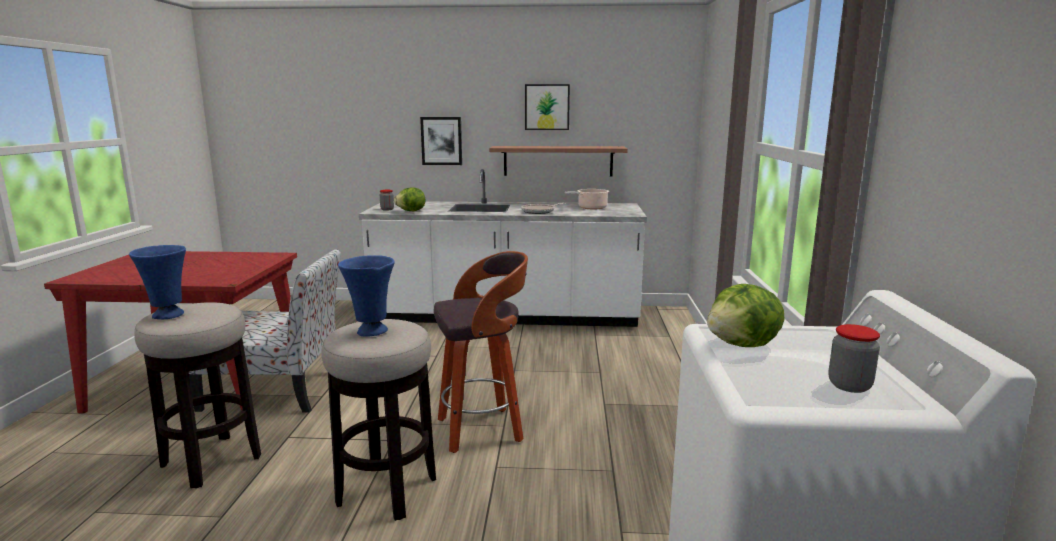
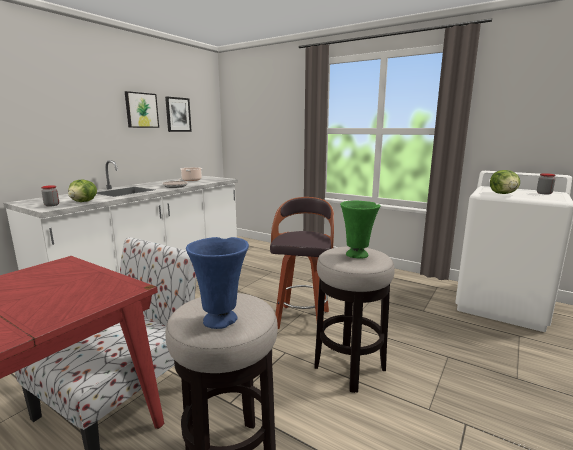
camera: 60 degrees left, 0 degrees up
(371, 332) = (357, 255): blue vase -> green vase
(441, 141) = (59, 138): picture -> picture (178, 114)
(558, 161) = (152, 150): shelf -> none

